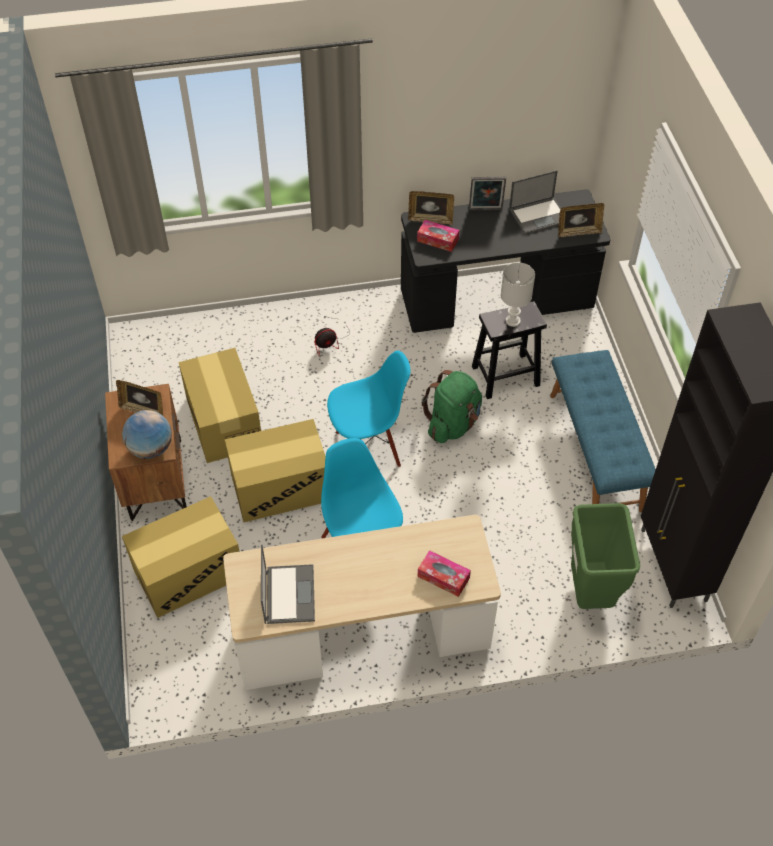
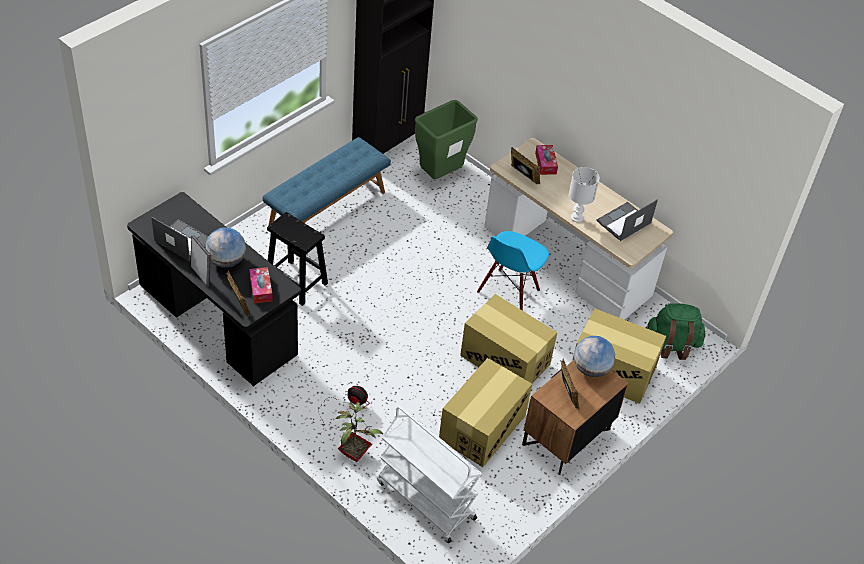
camera: 130 degrees left, 5 degrees down
(194, 343) = (425, 500): none -> white cart
(278, 323) = (355, 452): none -> potted plant
(368, 447) = (428, 328): blue chair -> none
(453, 424) = (367, 292): green backpack -> green backpack (671, 345)
(491, 232) = (226, 261): none -> globe
(512, 321) = (298, 230): white table lamp -> white table lamp (577, 218)
(578, 232) = (186, 211): picture frame -> picture frame (522, 177)

